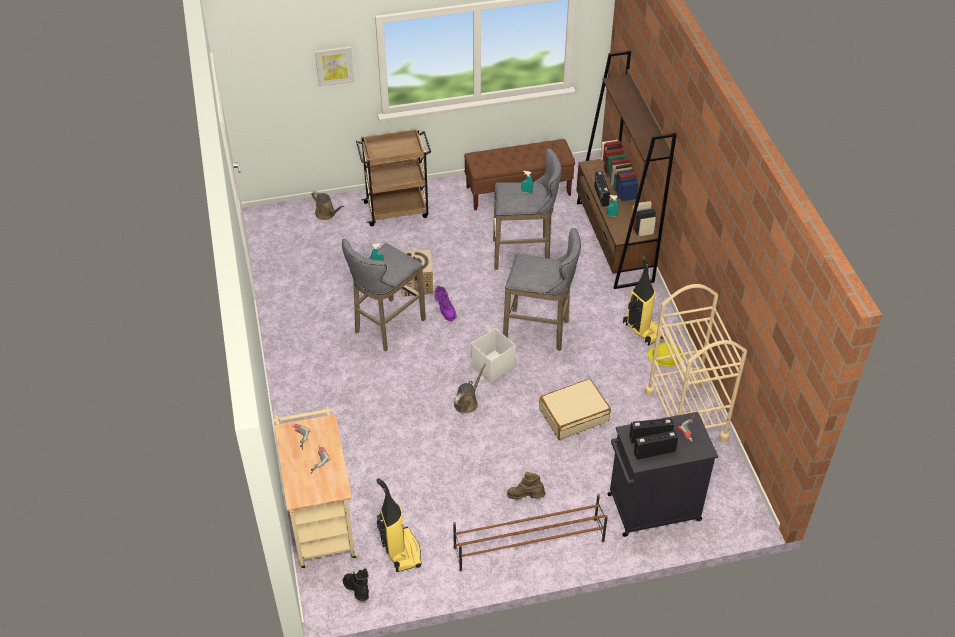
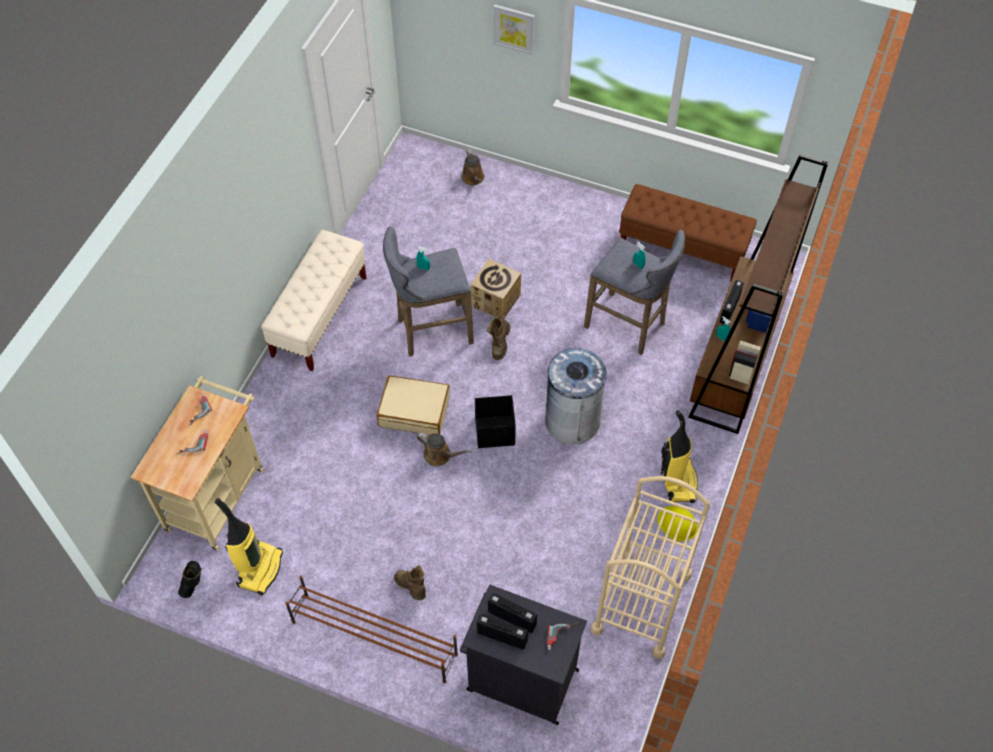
camera: 35 degrees right, 10 degrees up
(291, 360) = (320, 316): none -> beige bench
(397, 209) = (544, 209): brown cart -> none
(445, 310) = (499, 345): purple boot -> brown boot
(467, 402) = (440, 455): brown watering can -> brown watering can turned 45 degrees clockwise
(492, 367) = (494, 431): white storage box -> black storage box
(539, 331) = (572, 420): grey stool -> grey trash can
(573, 415) = (529, 531): beige suitcase -> beige suitcase (414, 411)

